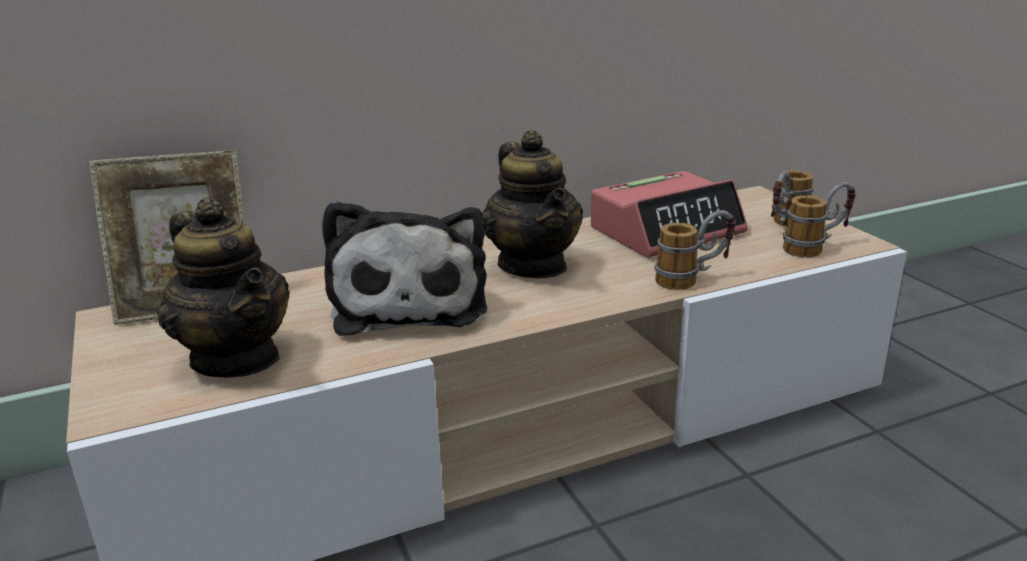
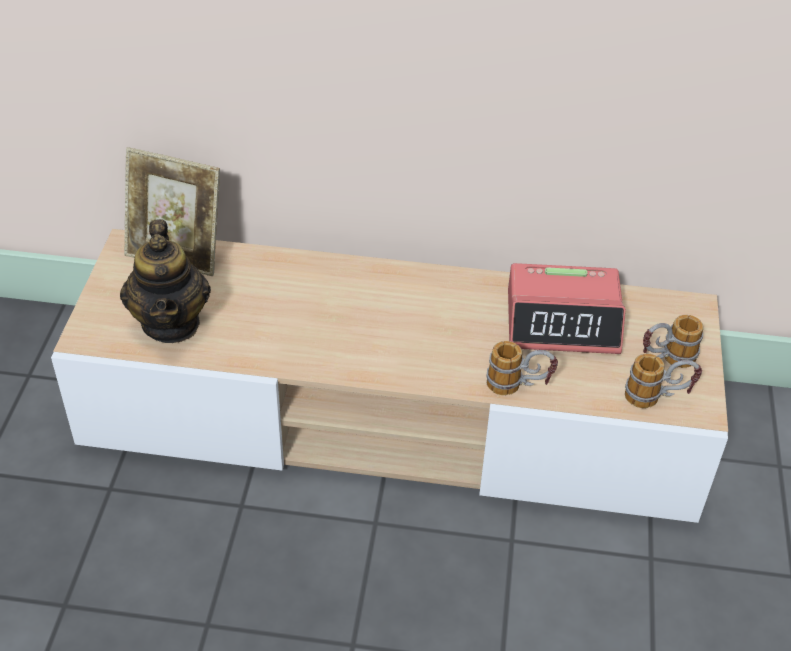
camera: 30 degrees right, 20 degrees up
(410, 303) = (307, 317): plush toy -> none
(533, 266) = (422, 316): teapot -> none

